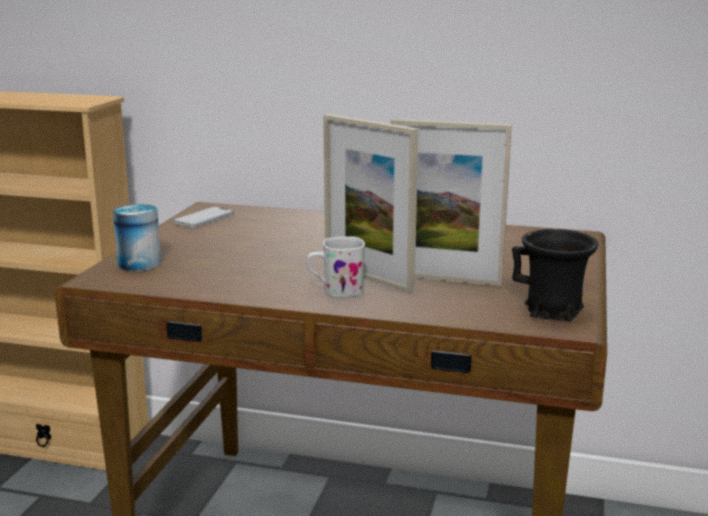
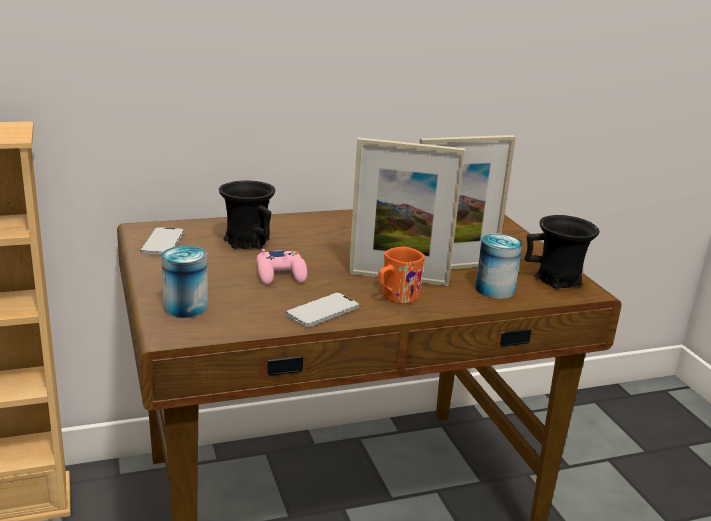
camera: 35 degrees left, 5 degrees up
(246, 288) = (322, 311): none -> phone
(261, 255) = (281, 274): none -> pink game controller
(276, 228) = (247, 241): none -> black mug
(336, 291) = (395, 297): white mug -> orange mug
(456, 305) = (495, 289): none -> can

